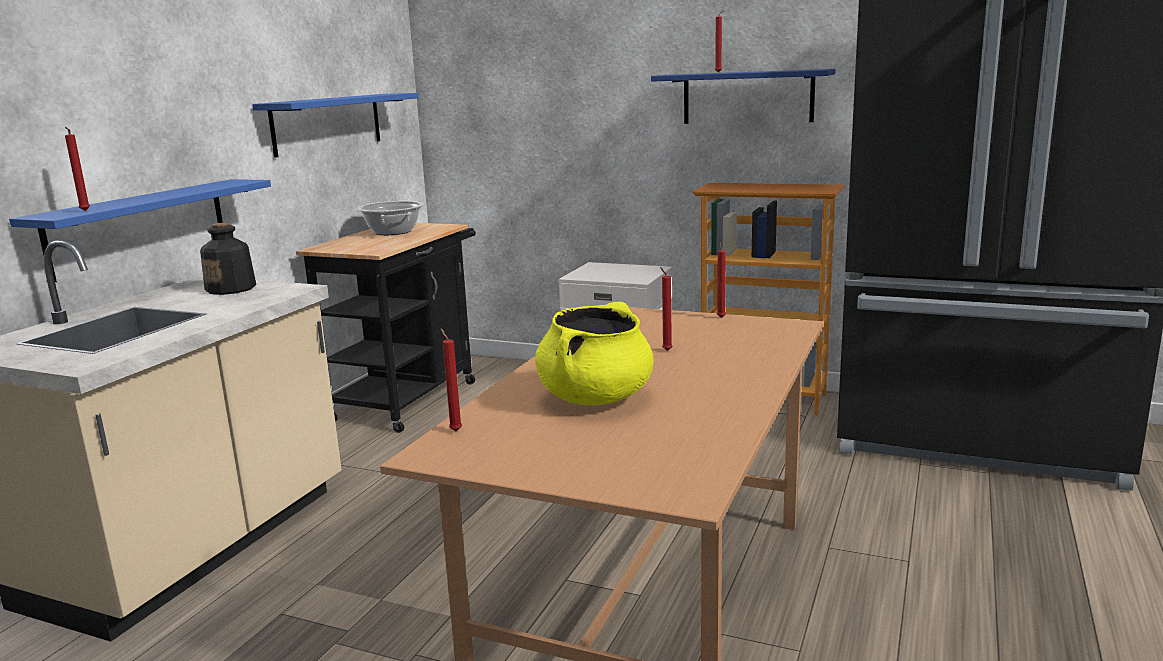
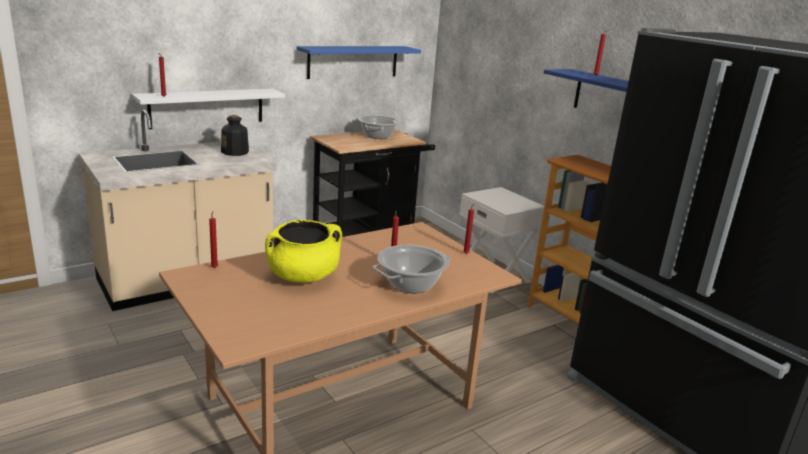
camera: 30 degrees right, 5 degrees up
(140, 227) = (207, 108): blue shelf -> white shelf
(732, 362) = (411, 284): none -> cooking pot

